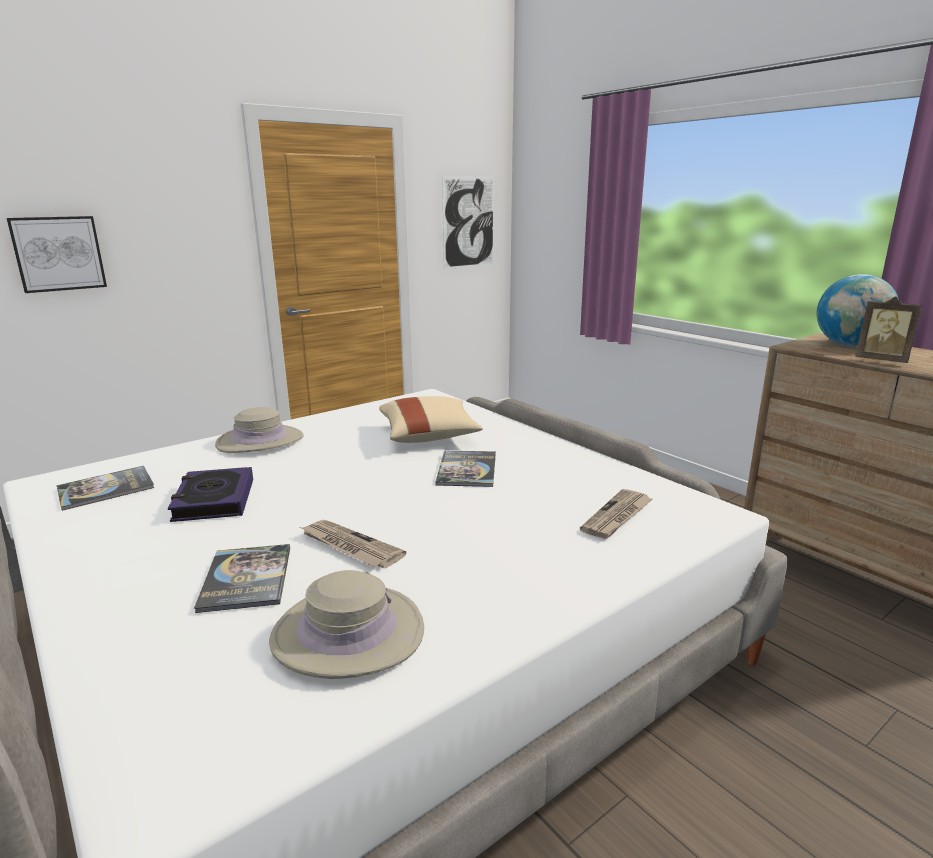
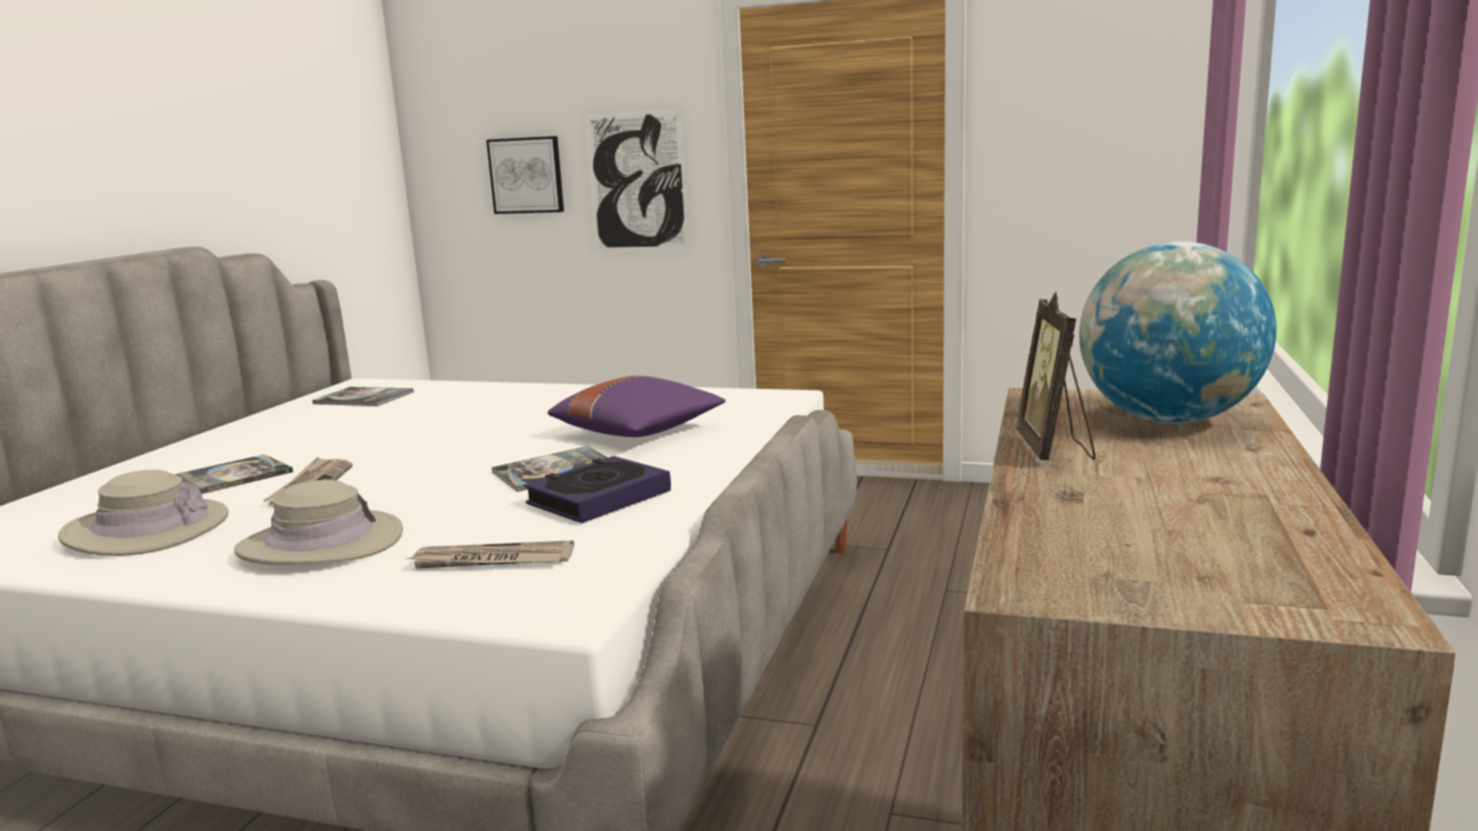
camera: 55 degrees right, 5 degrees down
(214, 500) = (370, 426): book -> book (598, 498)
(260, 441) = (528, 395): beige hat -> beige hat (321, 543)
(429, 436) = (639, 432): beige pillow -> purple pillow
(469, 222) = (1100, 134): picture -> picture (637, 182)

